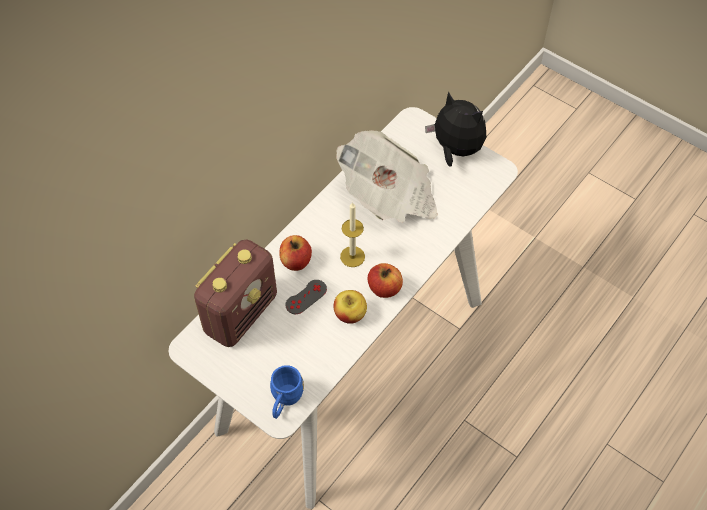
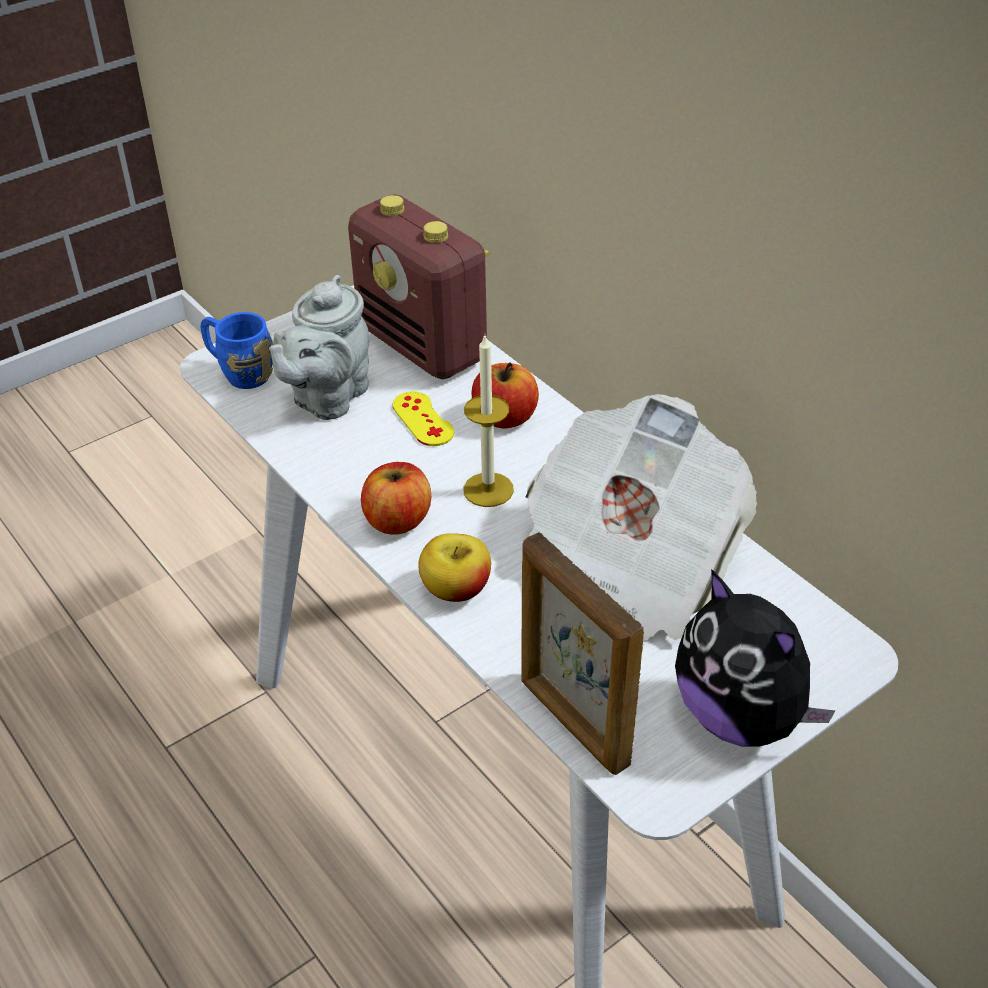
camera: 105 degrees right, 15 degrees down
(299, 347) = (327, 398): none -> grey teapot
(306, 297) = (423, 419): grey game controller -> yellow game controller
(350, 314) = (362, 466): apple -> apple (456, 589)
(455, 150) = (741, 716): plush toy -> plush toy turned 90 degrees clockwise
(477, 200) = (573, 723): none -> picture frame

